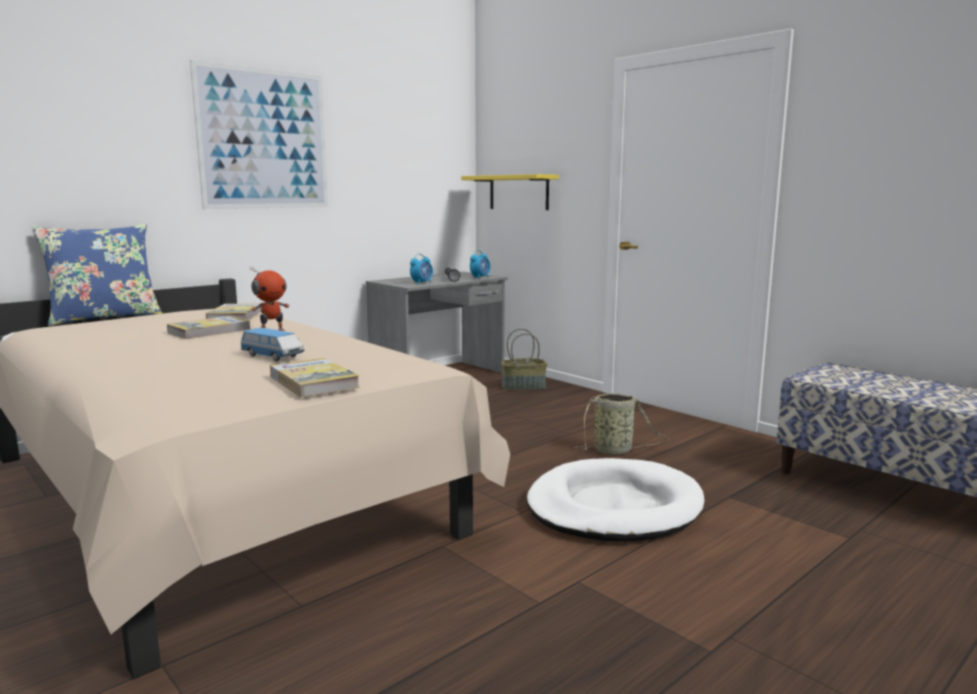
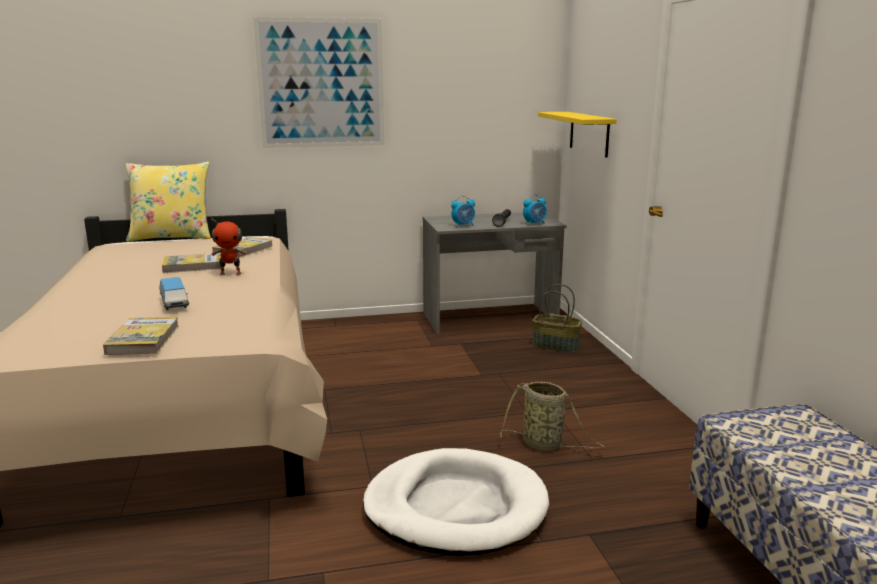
camera: 30 degrees right, 5 degrees up
(105, 318) = (172, 237): blue pillow -> yellow pillow

